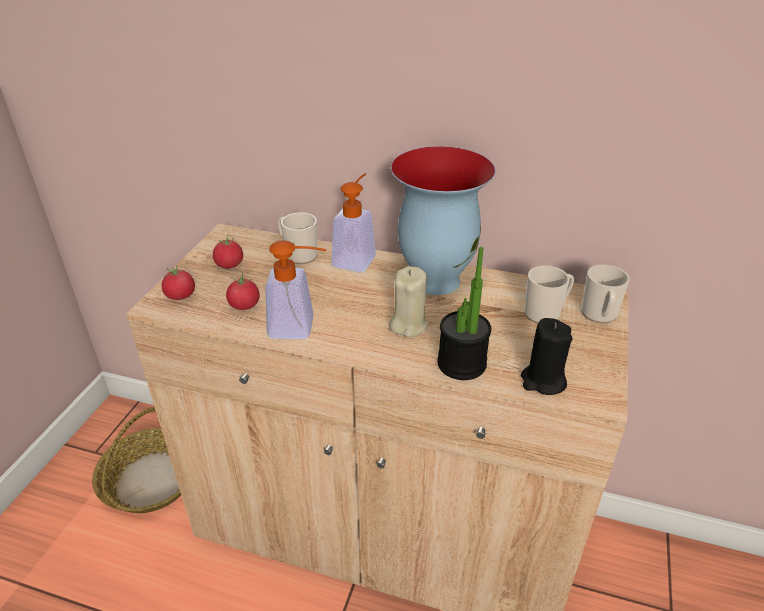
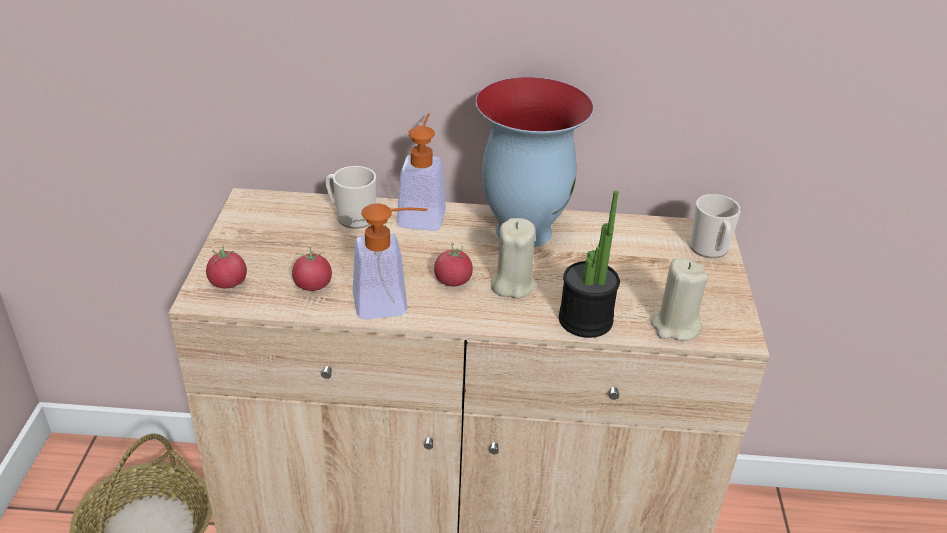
camera: 15 degrees left, 0 degrees up
(229, 265) = (272, 238): tomato -> tomato (453, 281)
(543, 381) = (675, 327): black candle -> beige candle
(545, 313) = (654, 254): mug -> none

